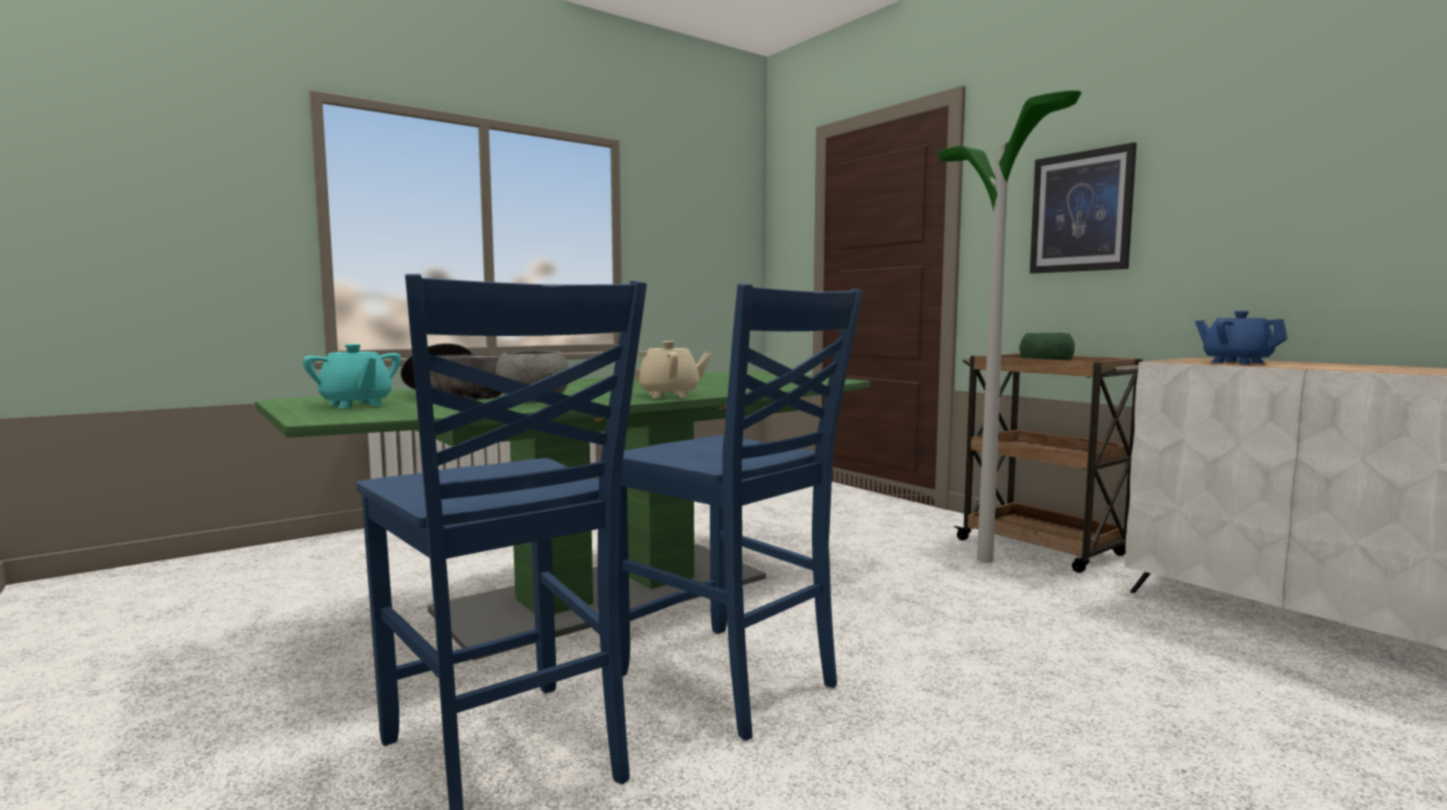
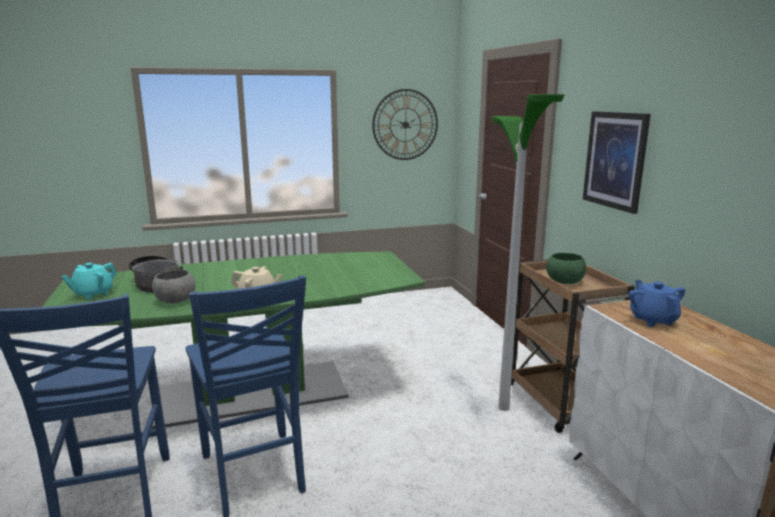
camera: 20 degrees right, 10 degrees up
(356, 405) = (93, 294): turquoise teapot -> turquoise teapot turned 60 degrees clockwise
(706, 228) = (405, 125): none -> wall clock

